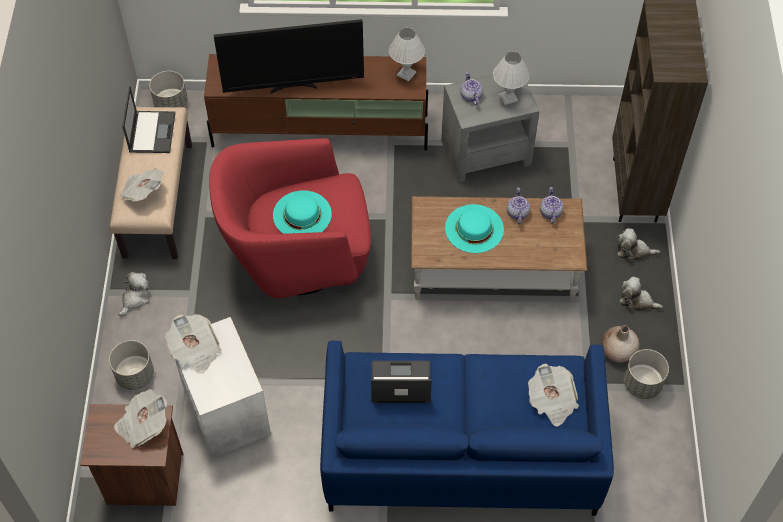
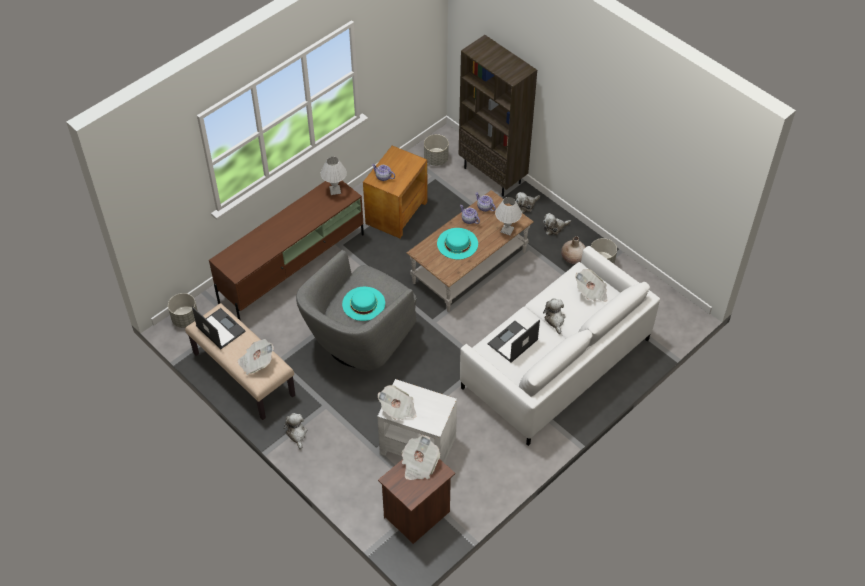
camera: 45 degrees left, 5 degrees down
(135, 375) = (347, 471): grey planter -> grey planter (436, 159)
(293, 86) = (281, 241): television -> none
(296, 255) = (359, 340): red armchair -> grey armchair
(461, 449) = (555, 363): blue sofa -> white sofa
(475, 397) = (555, 320): none -> plush toy
(485, 152) = (396, 212): grey side table -> brown side table
(508, 97) = (403, 164): white table lamp -> white table lamp (506, 230)

